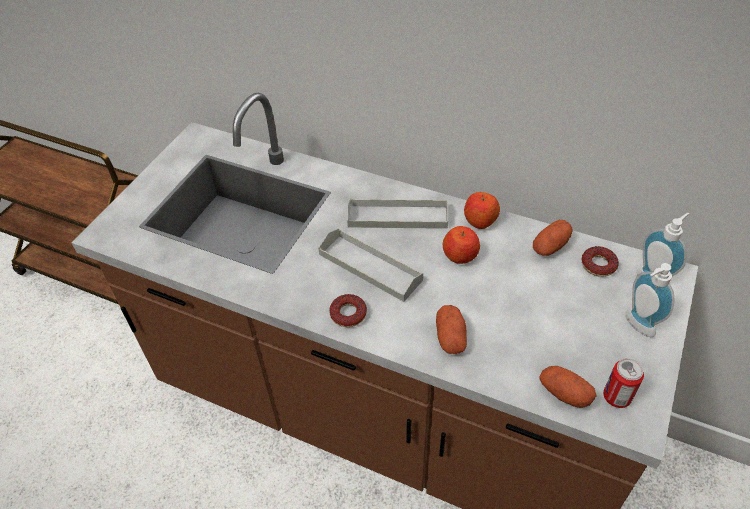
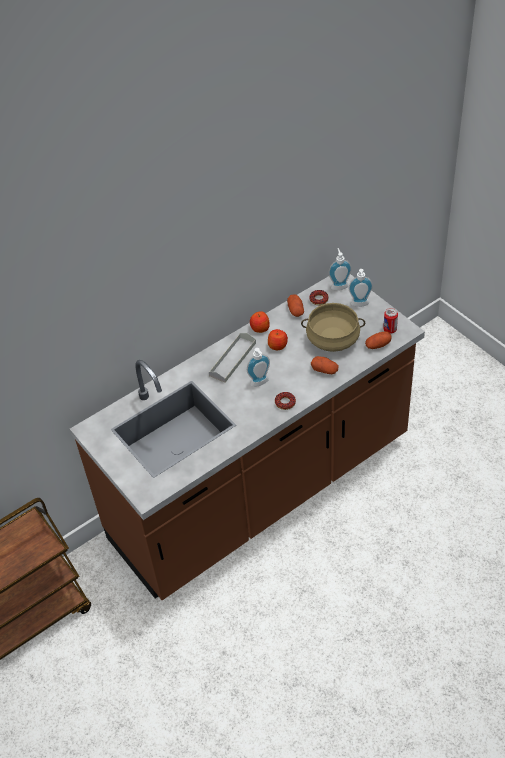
camera: 60 degrees left, 0 degrees up
(370, 267) = (260, 383): grey tray -> soap dispenser
(528, 320) = (333, 339): none -> beige cooking pot

